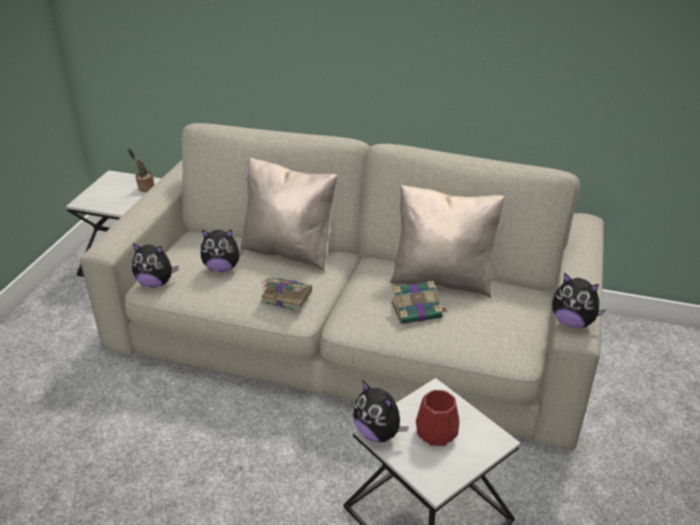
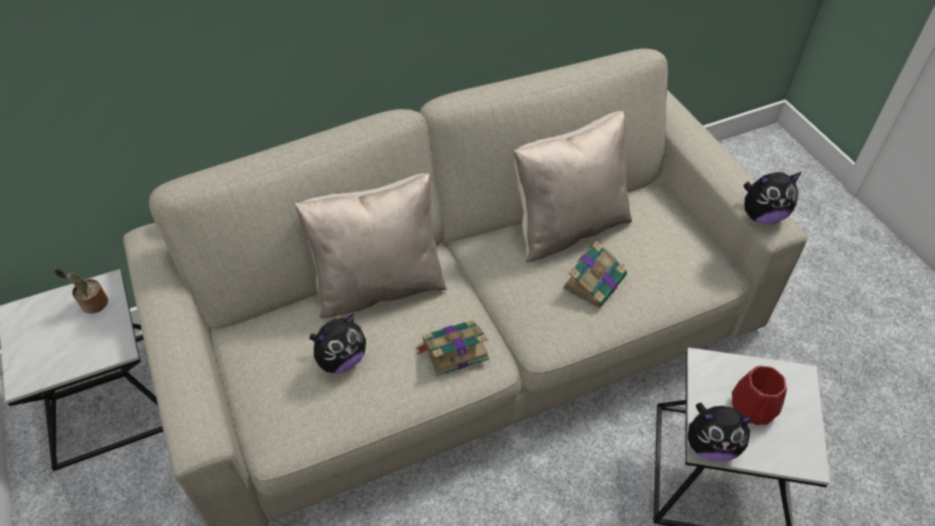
camera: 40 degrees left, 15 degrees up
(156, 283) = (279, 432): plush toy -> none

